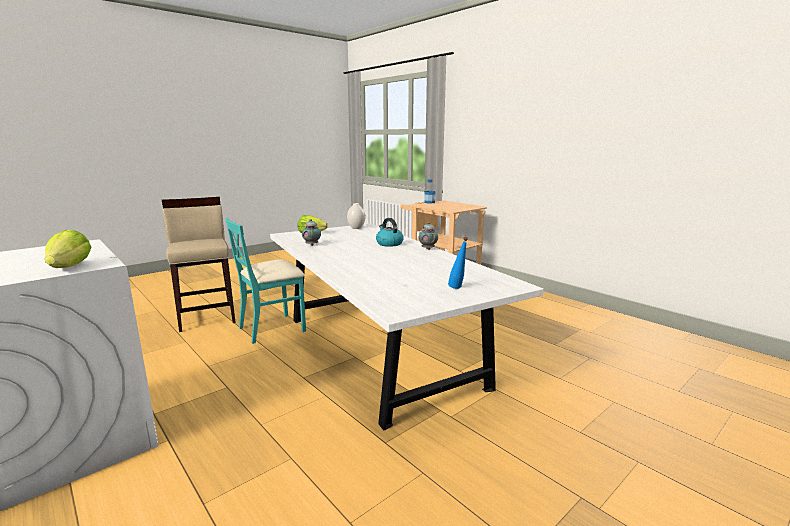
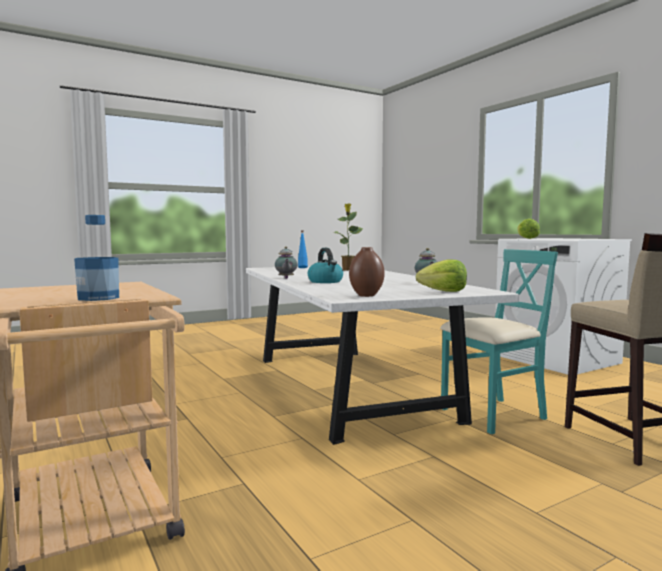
camera: 170 degrees left, 10 degrees down
(356, 228) = (366, 295): white vase -> brown vase
(386, 281) = (348, 270): none -> potted plant

